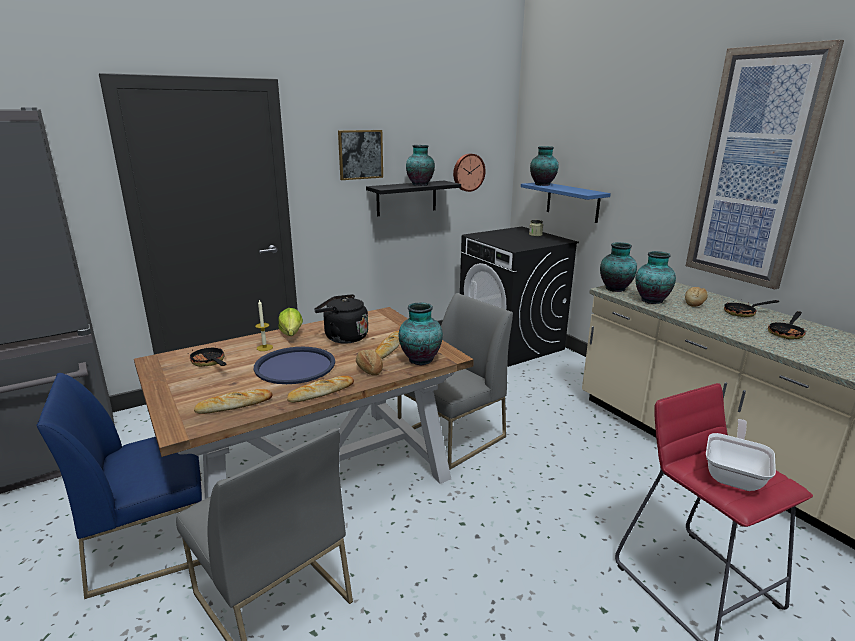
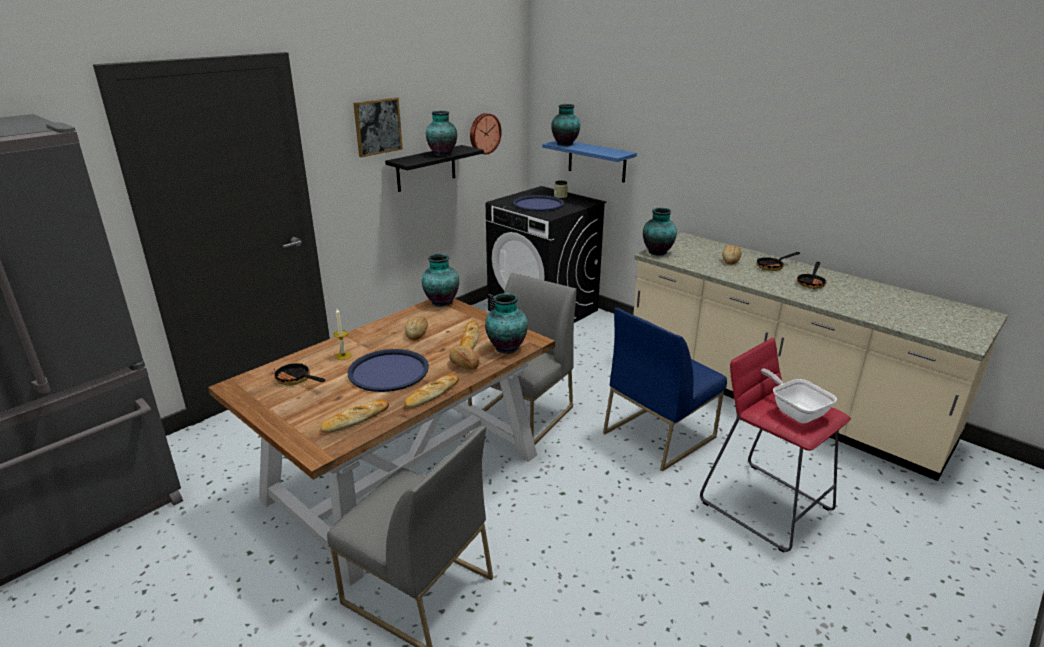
camera: 15 degrees left, 5 degrees up
(152, 542) = (270, 568): blue chair -> blue chair (659, 434)
(290, 336) = (362, 339): lettuce -> none
(343, 337) = (417, 334): black kettle -> bread
(510, 239) = (538, 204): none -> blue tray
(650, 300) = (692, 262): vase -> vase (441, 302)
(734, 474) = (794, 411): frying pan -> frying pan turned 45 degrees counterclockwise
(755, 169) = (773, 133): picture -> none

